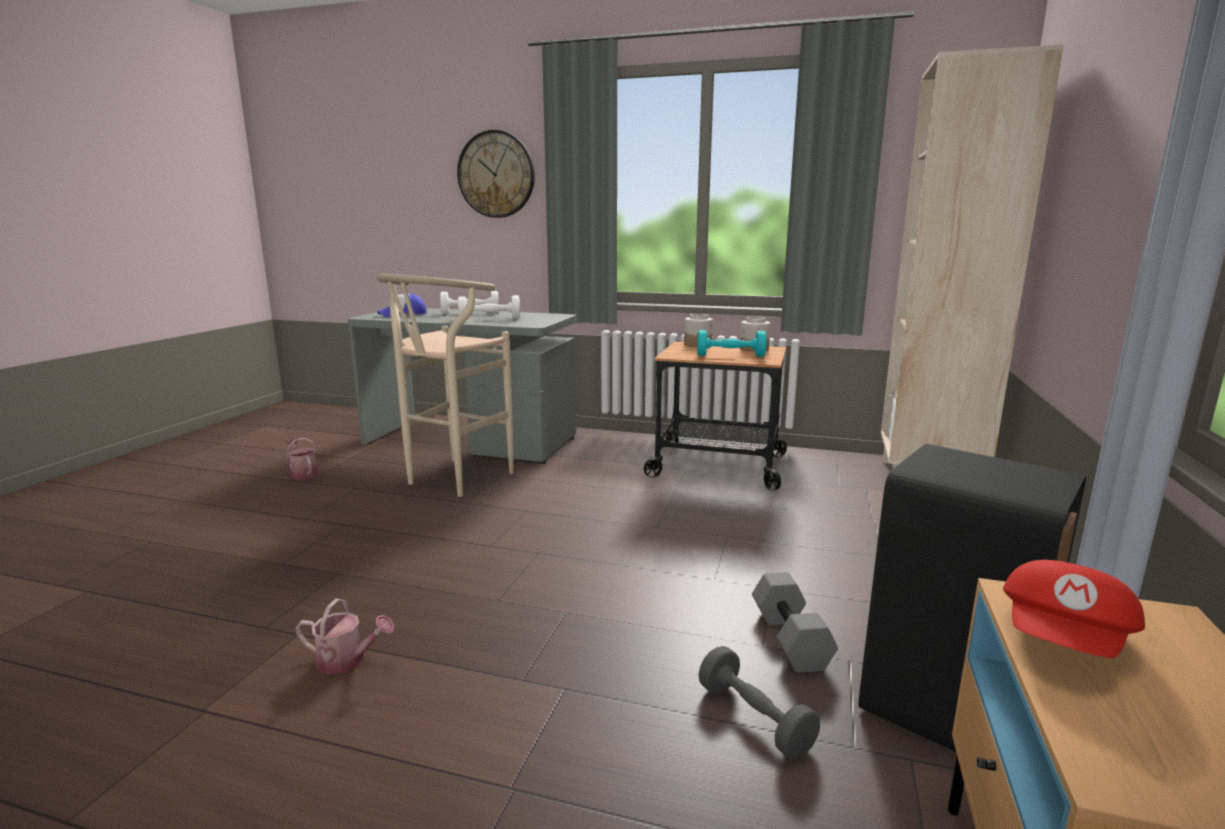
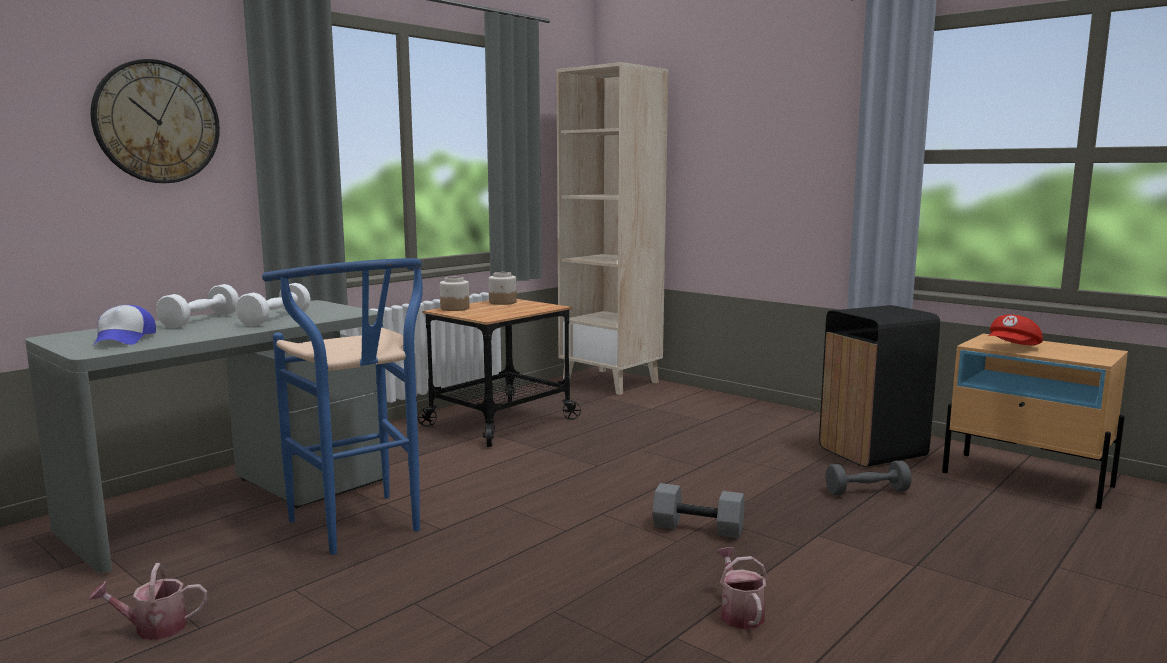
camera: 65 degrees left, 5 degrees down
(347, 660) = (739, 613): watering can -> watering can turned 45 degrees counterclockwise
(452, 481) = (362, 529): beige stool -> blue stool
(730, 356) = (518, 309): turquoise dumbbell -> none
(792, 640) = (792, 465): grey dumbbell -> grey dumbbell (699, 527)
(1065, 642) = (1013, 348): red cap -> red cap turned 75 degrees clockwise

